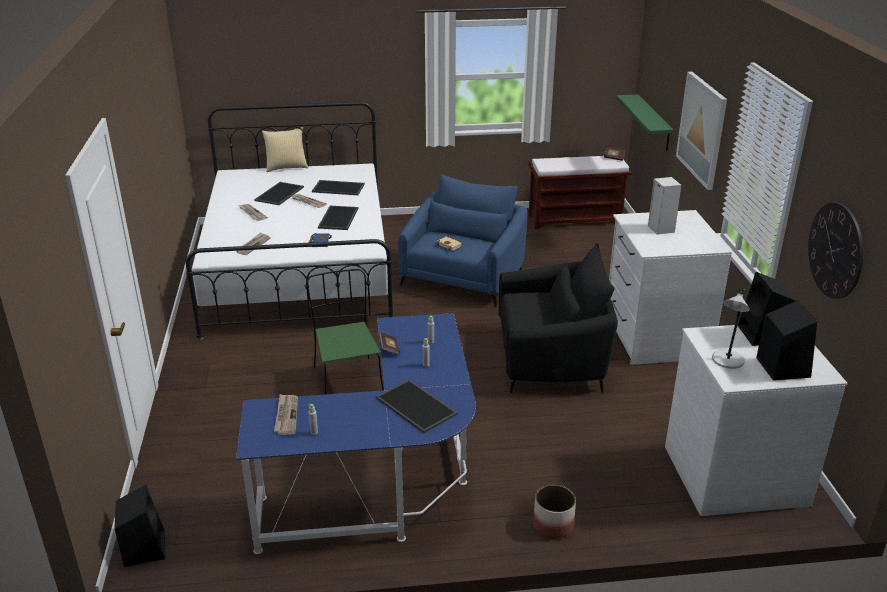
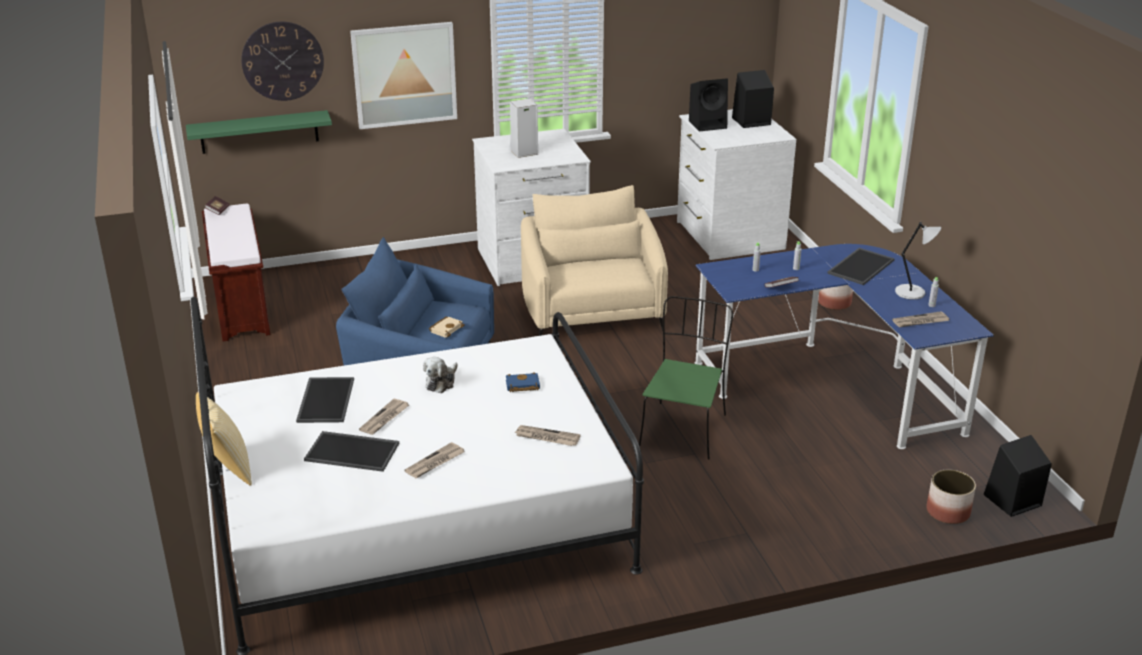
camera: 100 degrees left, 0 degrees up
(158, 499) = (947, 512): none -> planter
(339, 218) = (441, 382): tray -> plush toy
(347, 380) = (683, 429): green chair -> green chair turned 135 degrees clockwise
(551, 358) = (592, 312): black armchair -> beige armchair
(727, 361) = (754, 136): grey table lamp -> grey table lamp (912, 293)
(835, 250) = (680, 46): wall clock -> wall clock (282, 61)

